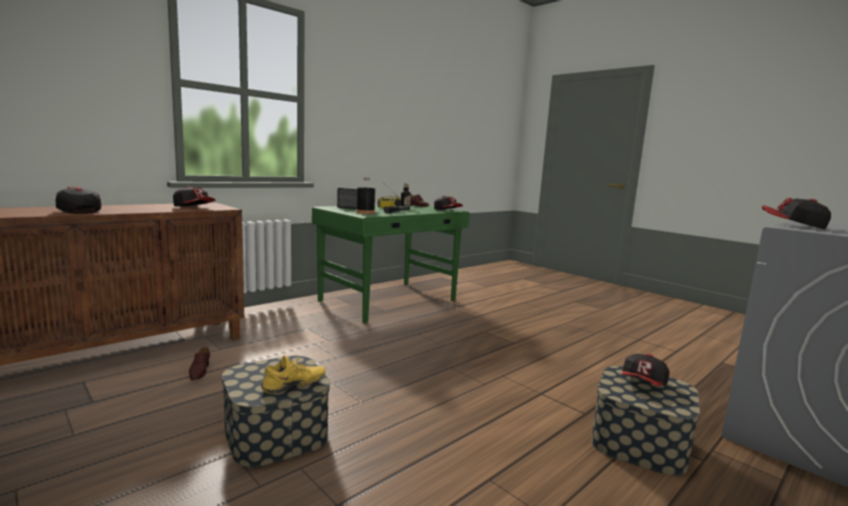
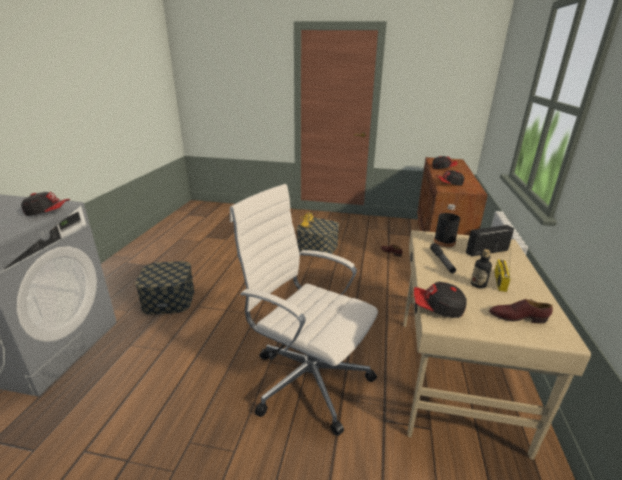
camera: 145 degrees right, 15 degrees up
(390, 301) = (453, 378): green desk -> beige desk
(490, 328) = (307, 378): none -> white office chair
(643, 383) = (165, 276): cap -> none

